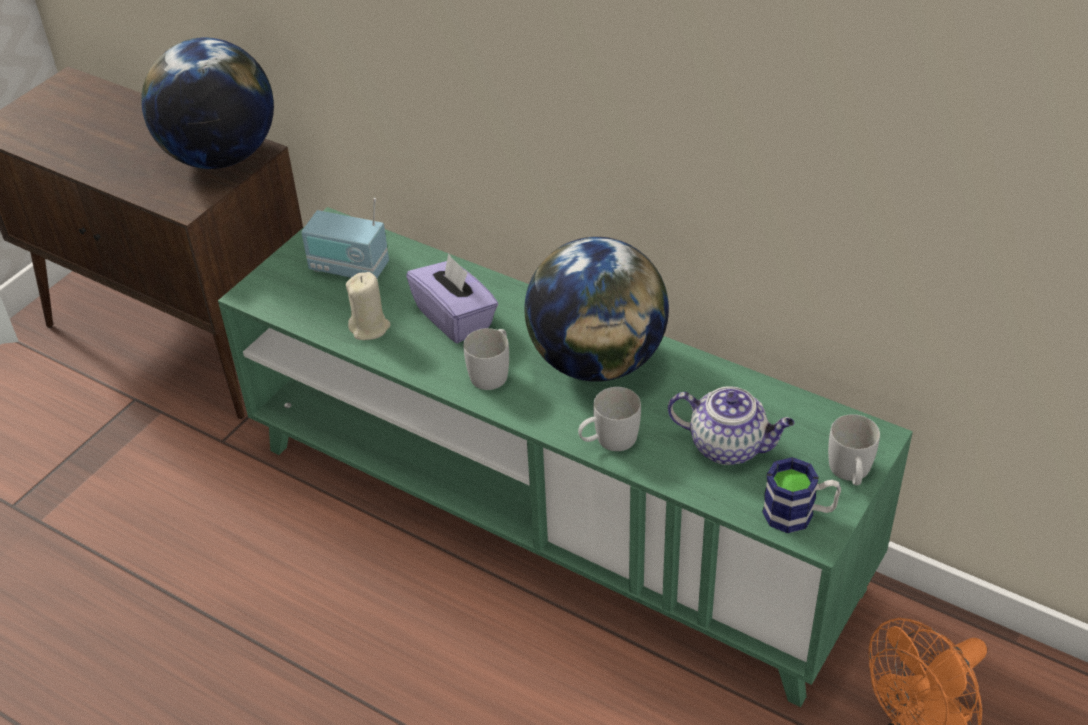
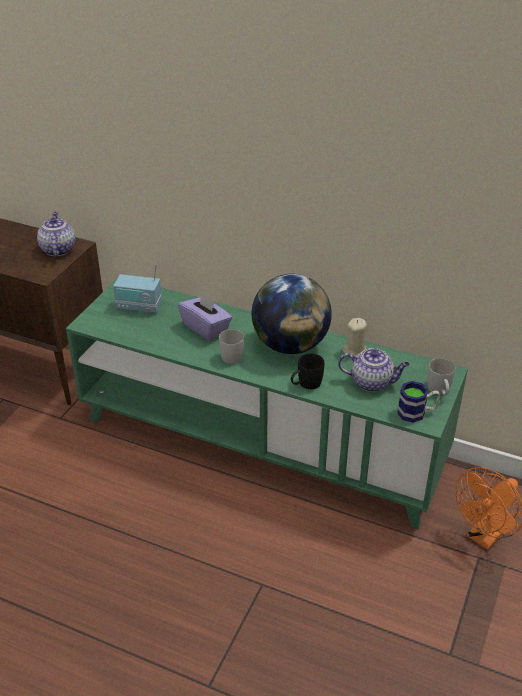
camera: 10 degrees left, 5 degrees down
(220, 157) = (57, 249): globe -> teapot
(370, 327) = (158, 336): beige candle -> beige candle (355, 351)
(608, 441) = (306, 384): white mug -> black mug

